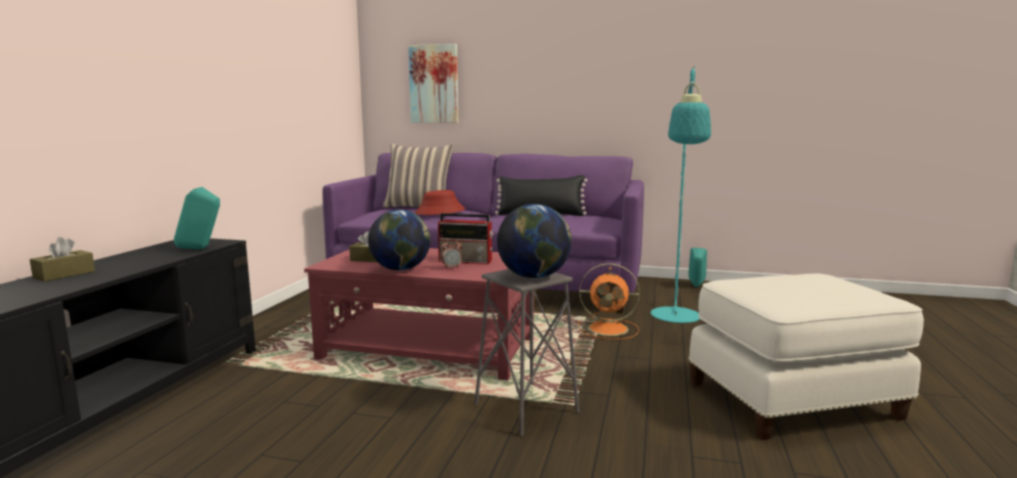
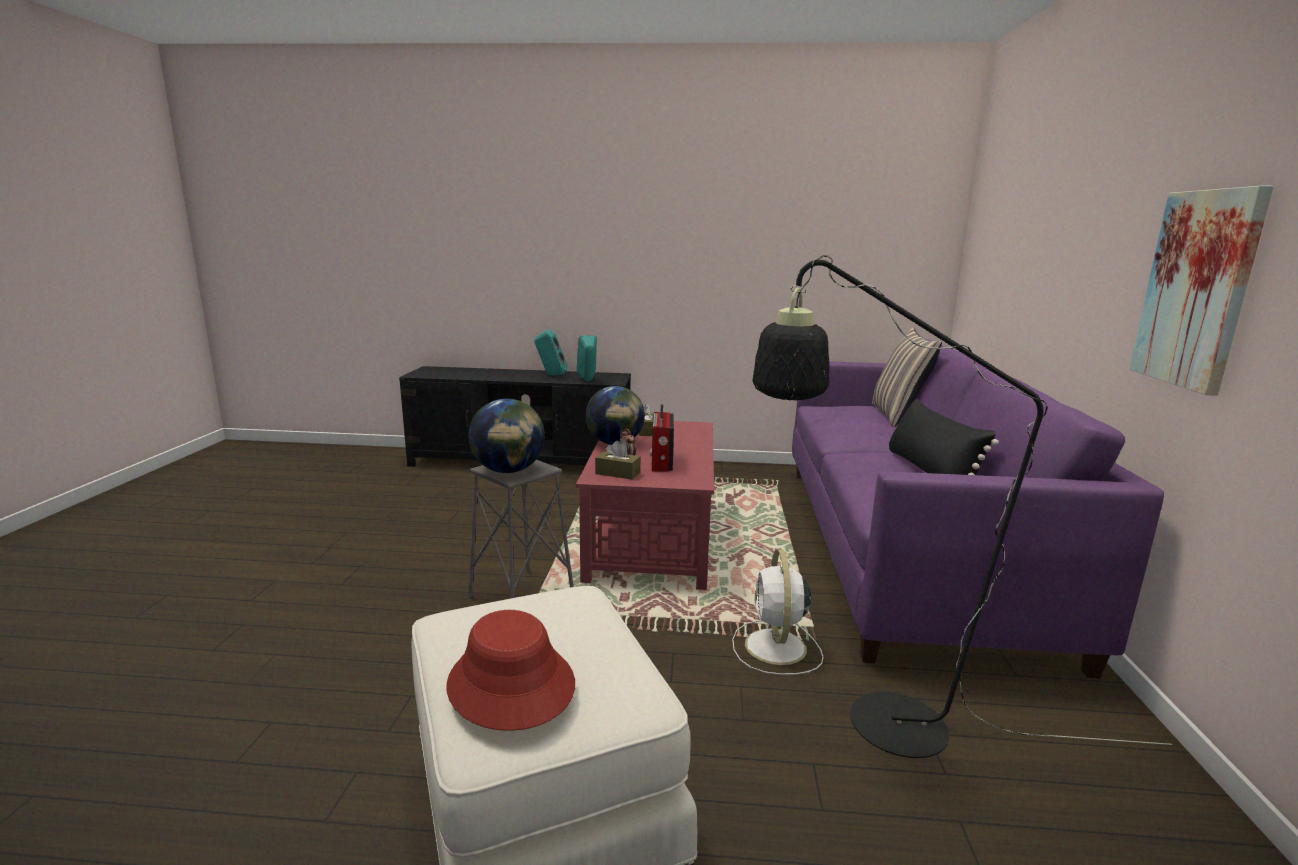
camera: 80 degrees right, 5 degrees up
(64, 274) = (514, 372): brown tissue box -> brown tissue box (617, 473)
(434, 84) = (1005, 248): picture -> picture (1198, 289)
(440, 212) = (857, 424): red hat -> red hat (510, 685)
(610, 329) = (776, 648): orange fan -> white fan
(676, 319) = (872, 722): turquoise floor lamp -> black floor lamp
(696, 286) = (1146, 776): turquoise speaker -> turquoise speaker (551, 375)

